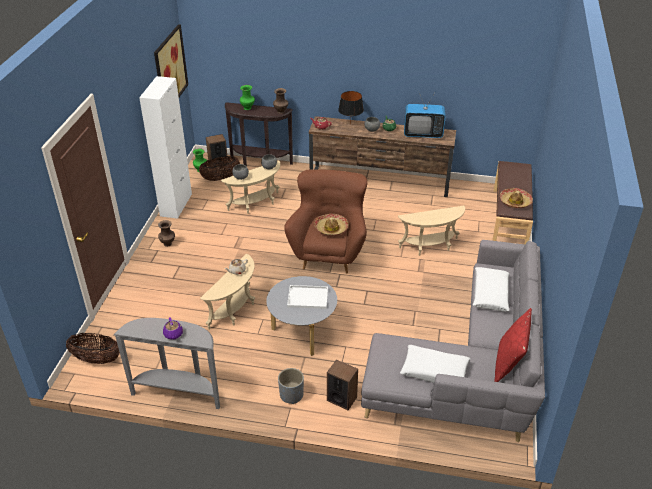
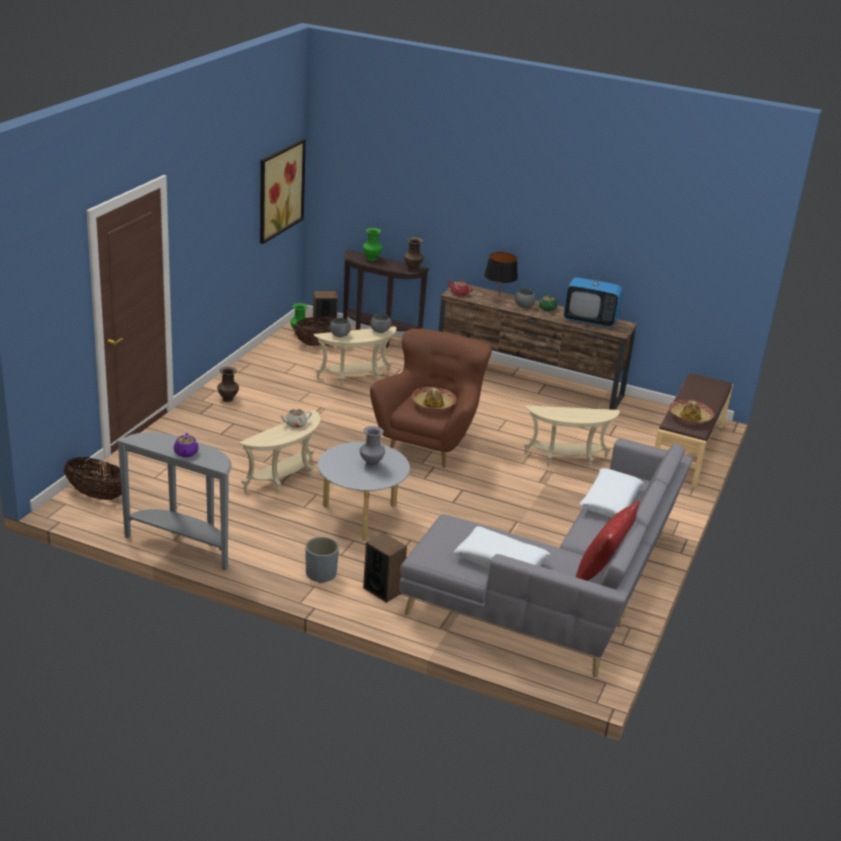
camera: 10 degrees right, 10 degrees down
(176, 205) = (254, 362): white cabinet -> none
(307, 298) = (371, 464): white tray -> grey vase

